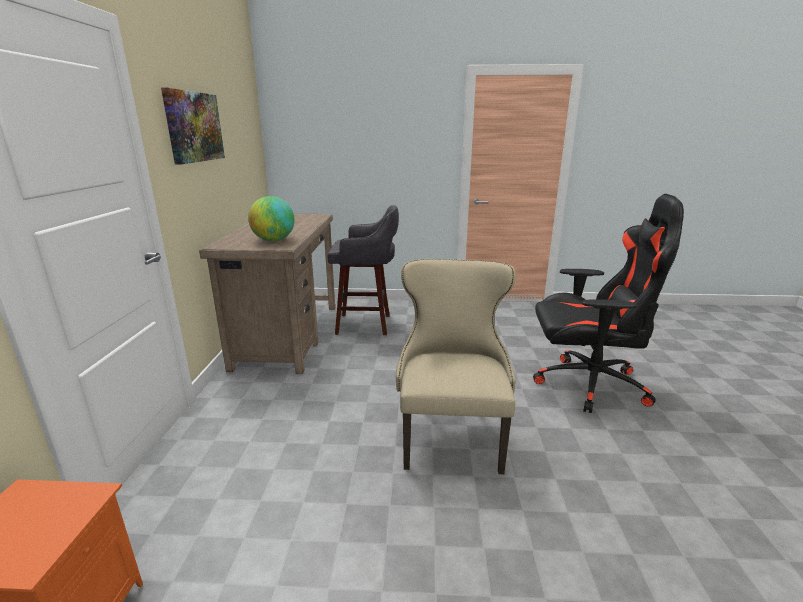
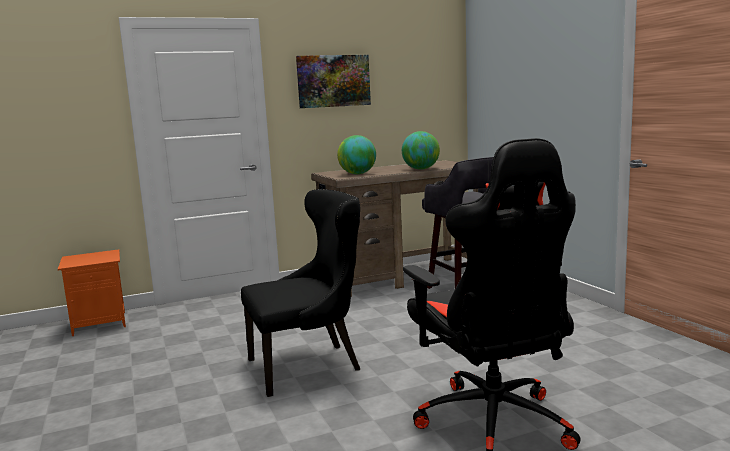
camera: 65 degrees right, 10 degrees down
(305, 225) = (421, 169): none -> globe
(451, 434) = (309, 366): beige chair -> black chair

